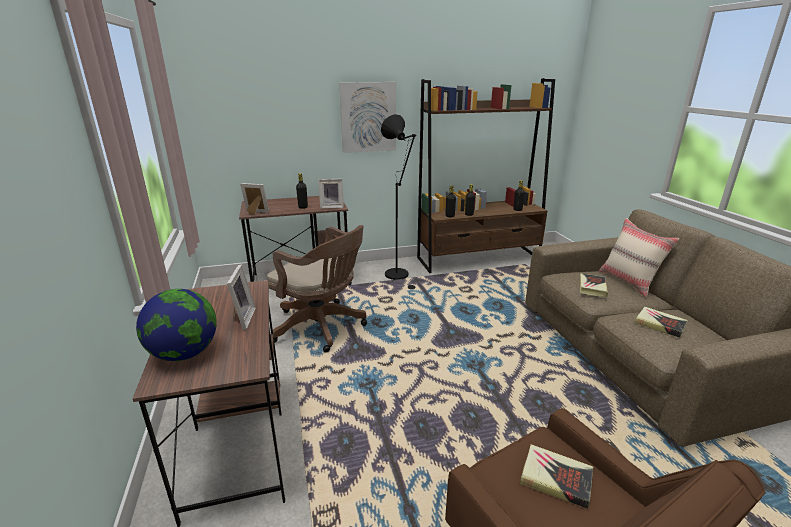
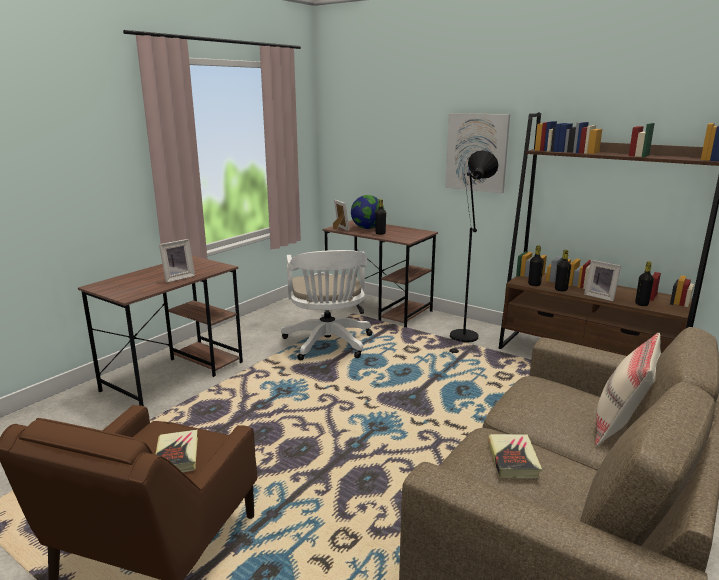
camera: 50 degrees right, 5 degrees down
(185, 354) = (126, 281): globe -> globe (367, 228)
(322, 327) = (328, 345): brown office chair -> white office chair
(332, 207) = (402, 239): picture frame -> picture frame (600, 296)
(592, 287) = (536, 401): book -> none

